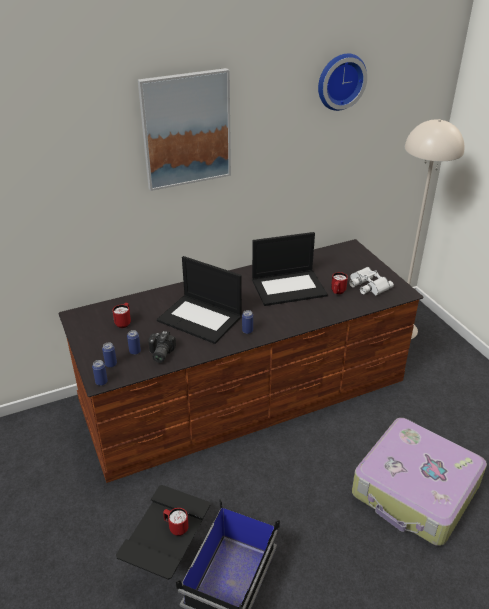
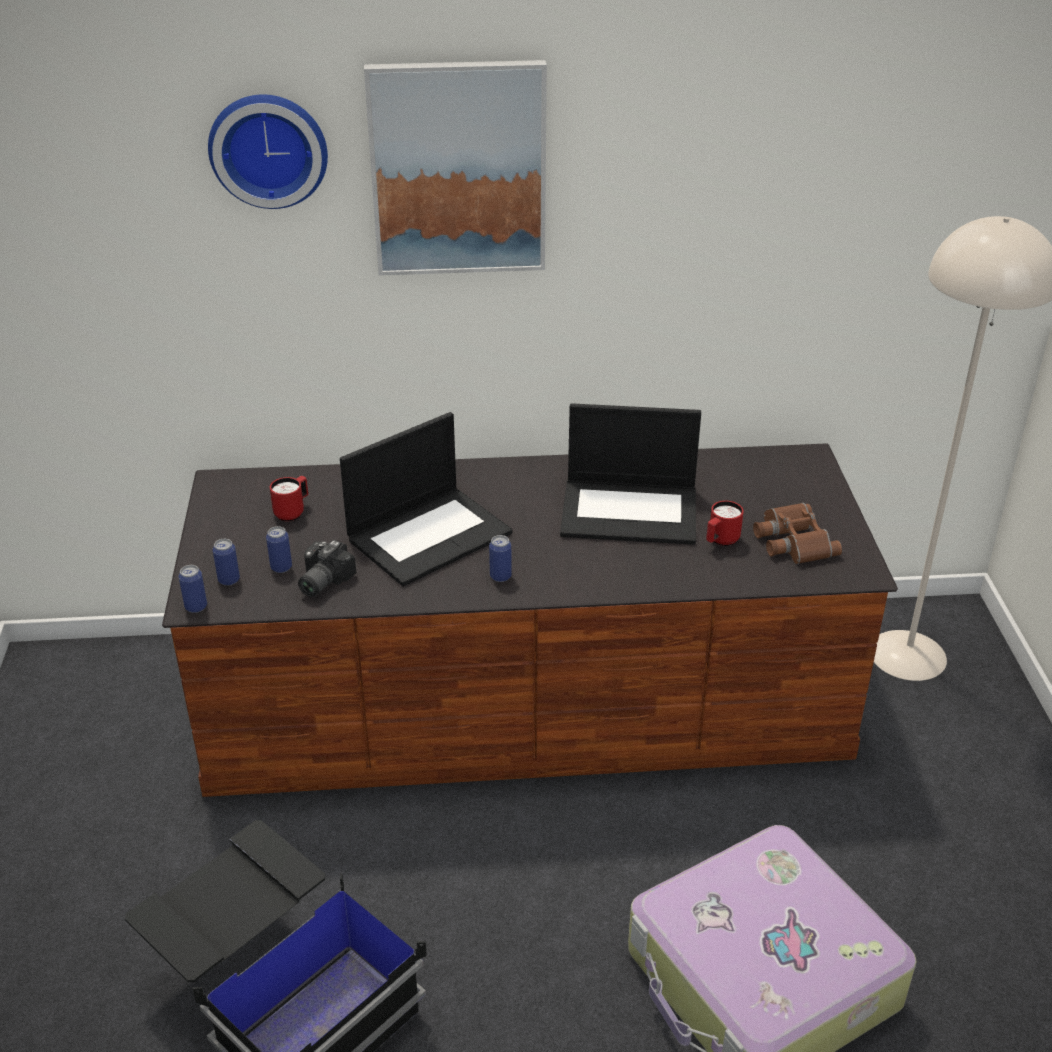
camera: 20 degrees right, 0 degrees up
(176, 527) = (248, 901): red mug -> none
(201, 318) = (430, 535): laptop -> laptop turned 90 degrees counterclockwise
(340, 81) = (799, 110): wall clock -> wall clock (269, 148)
(367, 285) = (791, 540): white binoculars -> brown binoculars

